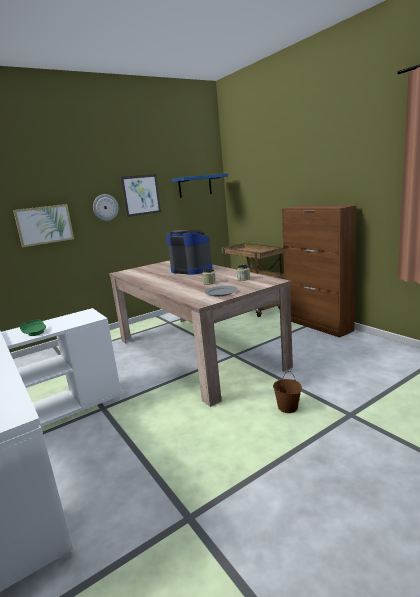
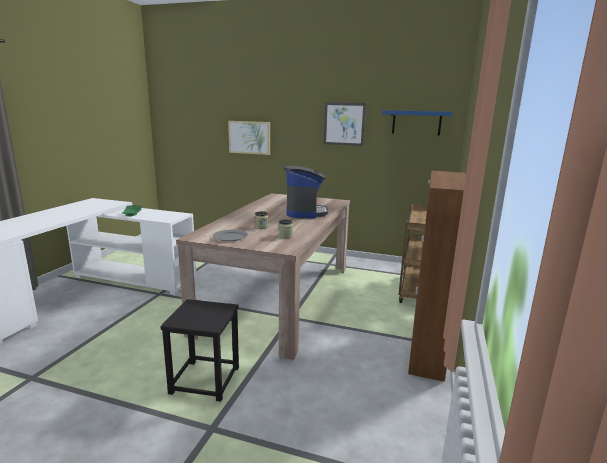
camera: 50 degrees right, 0 degrees up
(105, 207) = (304, 131): wall clock -> none
(288, 407) = (204, 380): brown bucket -> black stool

